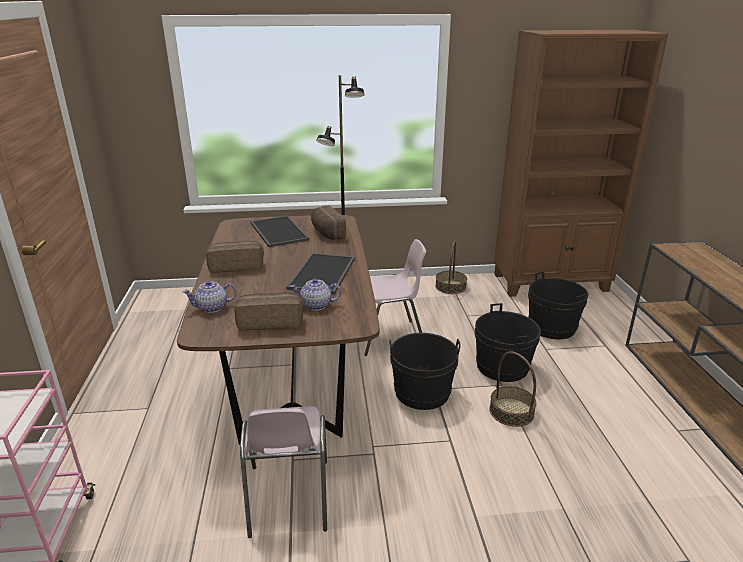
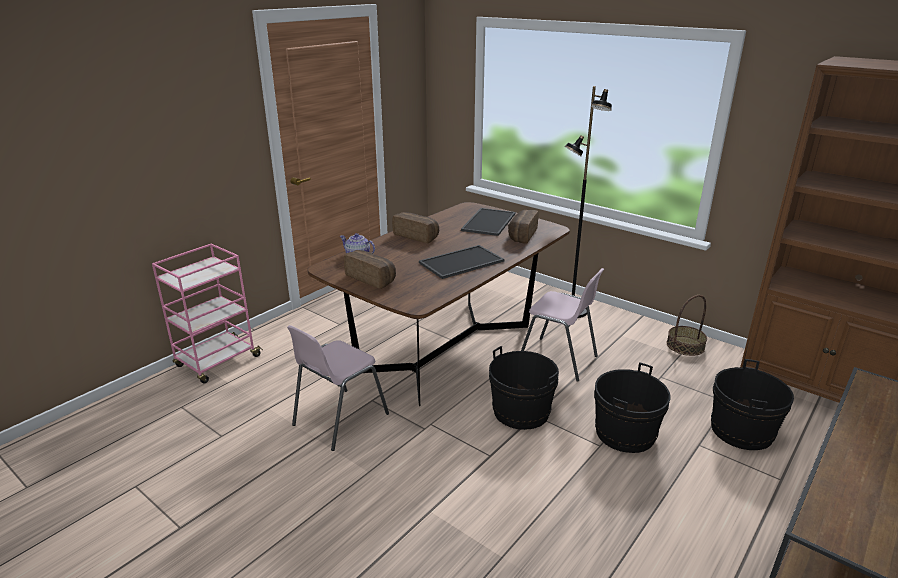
camera: 45 degrees right, 0 degrees up
(316, 305) = (417, 281): teapot -> none
(511, 412) = (574, 469): basket -> none

